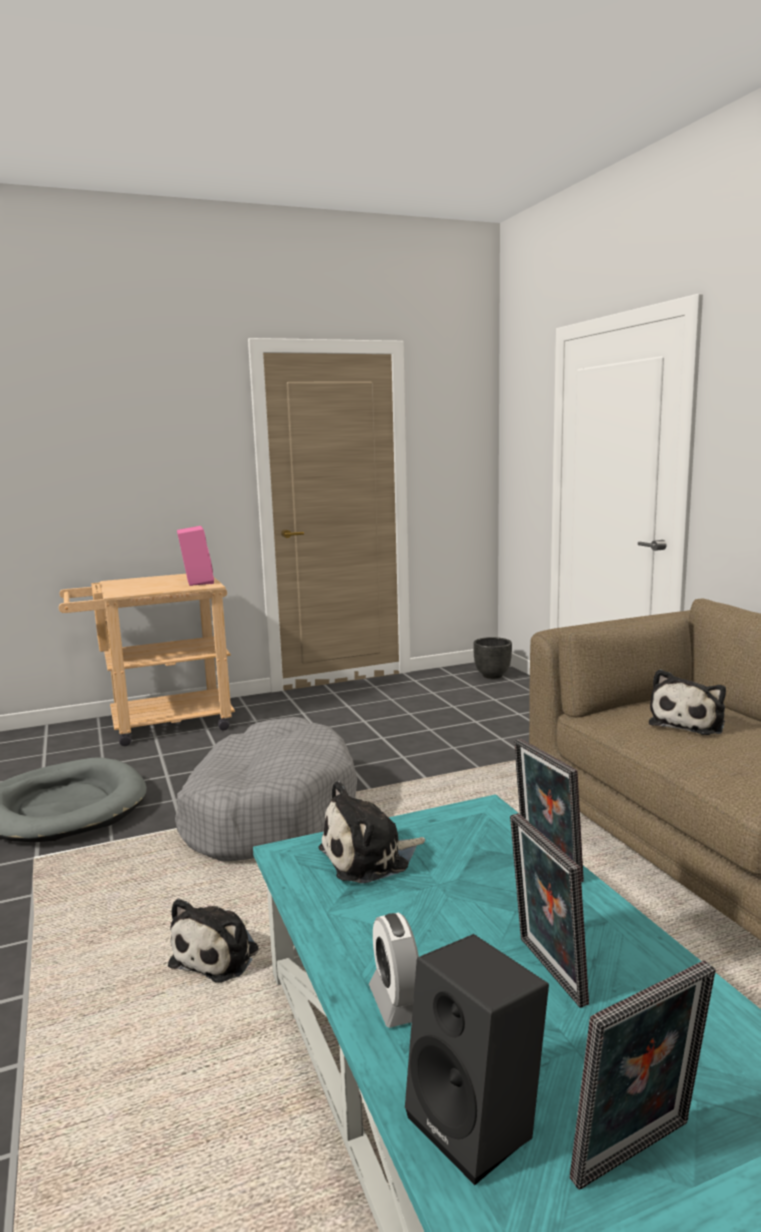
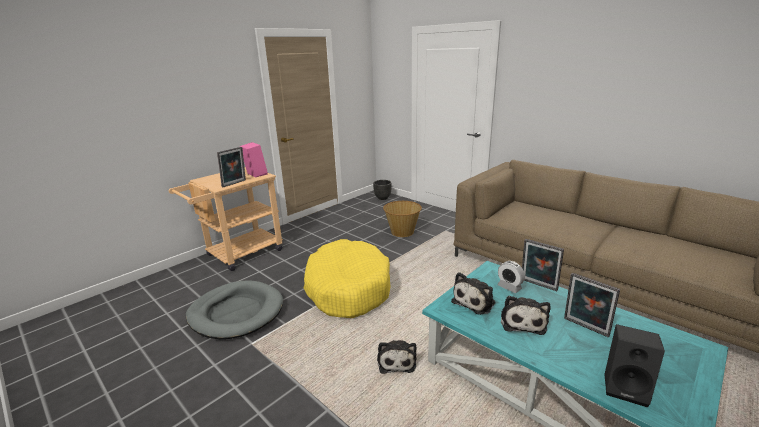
camera: 25 degrees left, 10 degrees up
(268, 811) = (348, 288): grey dog bed -> yellow dog bed
(397, 1002) = (555, 356): alarm clock -> alarm clock (509, 287)
(469, 738) = (402, 232): none -> basket
(638, 1158) = (674, 379): picture frame -> picture frame (235, 184)
(689, 723) = (530, 214): plush toy -> plush toy (522, 321)

